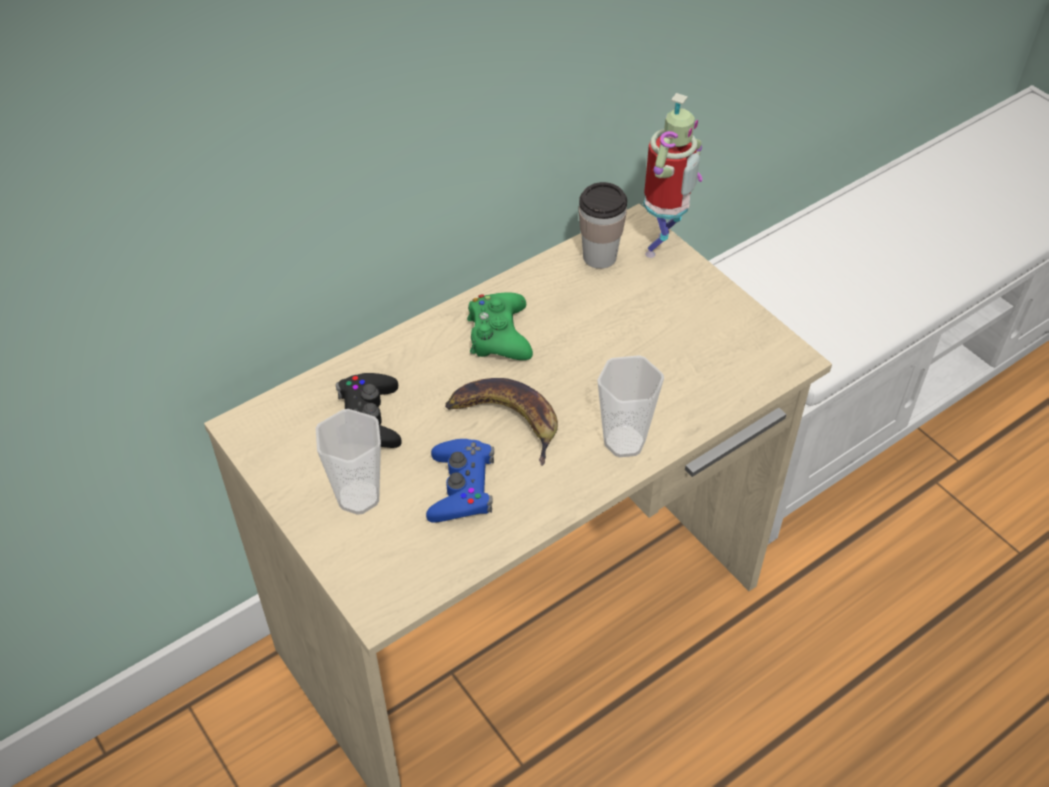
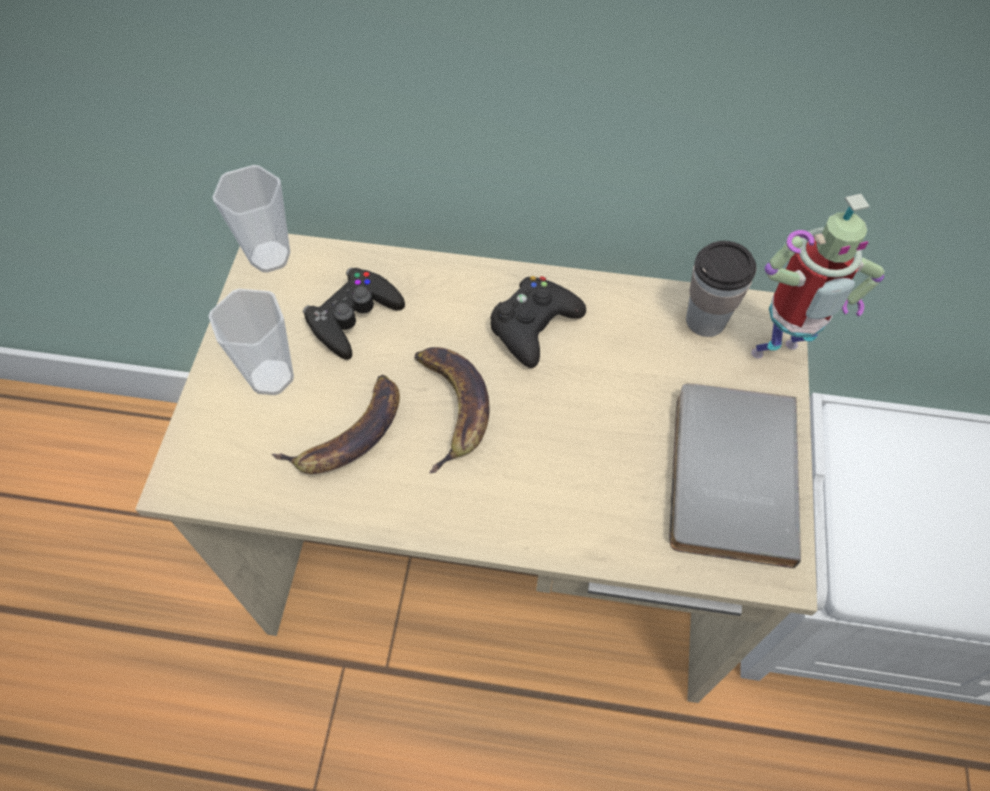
camera: 45 degrees right, 10 degrees up
(461, 487) = (349, 435): blue game controller -> banana
(499, 335) = (533, 326): green game controller -> black game controller
(624, 442) = (523, 512): cup -> cup (270, 257)
(709, 332) = (725, 474): none -> grey book

